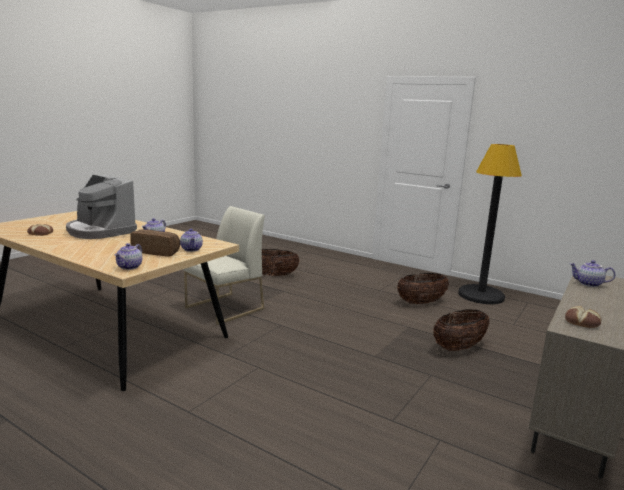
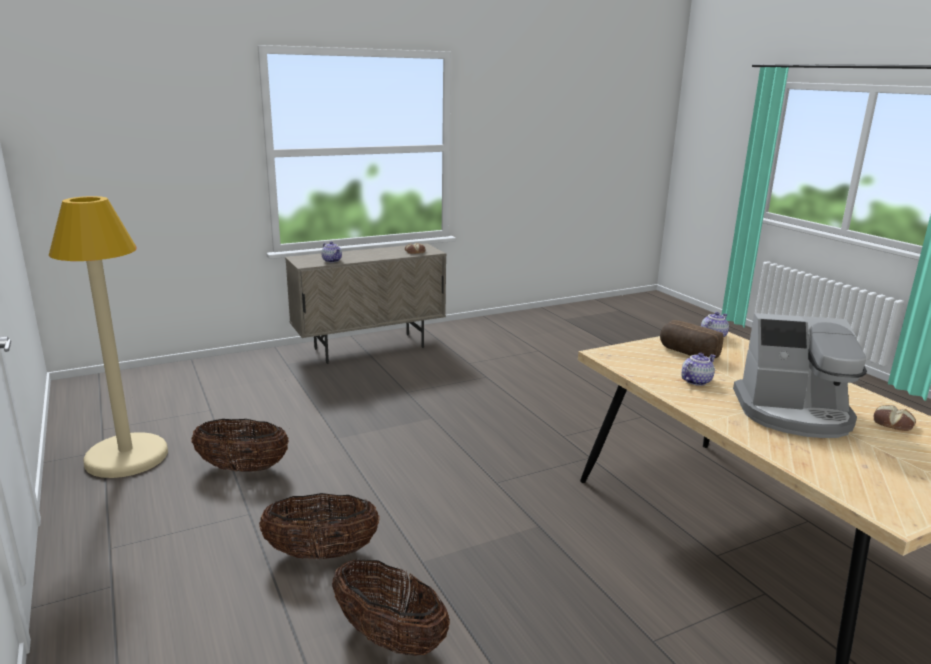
camera: 150 degrees left, 5 degrees up
(100, 231) = (794, 414): coffee machine -> coffee machine turned 120 degrees clockwise
(192, 249) = (643, 350): teapot -> none
(224, 309) = (562, 540): white chair -> none
(458, 347) = (332, 404): basket -> basket (322, 553)
(481, 295) = (126, 457): black floor lamp -> beige floor lamp

